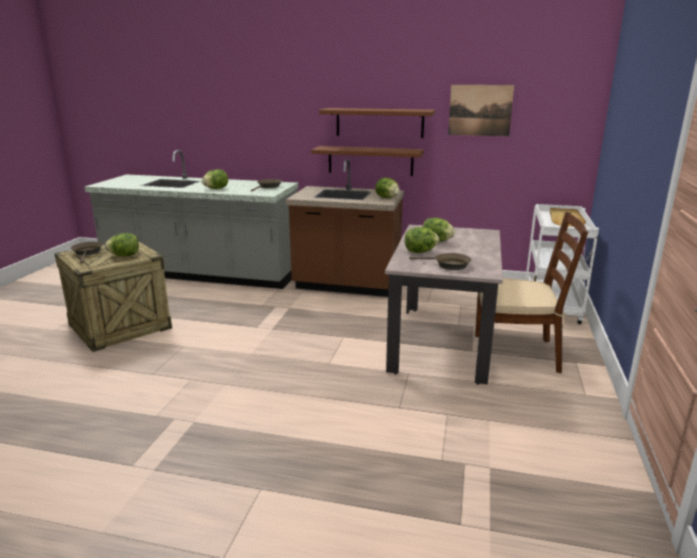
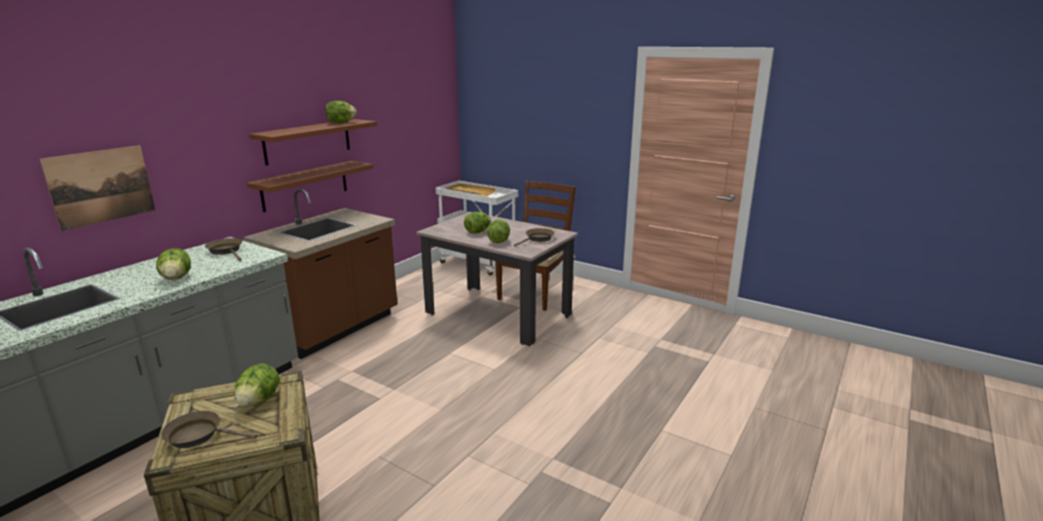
camera: 70 degrees left, 0 degrees up
(387, 198) = (365, 216): lettuce -> lettuce (341, 123)
(480, 110) = (387, 114): picture -> picture (101, 186)

